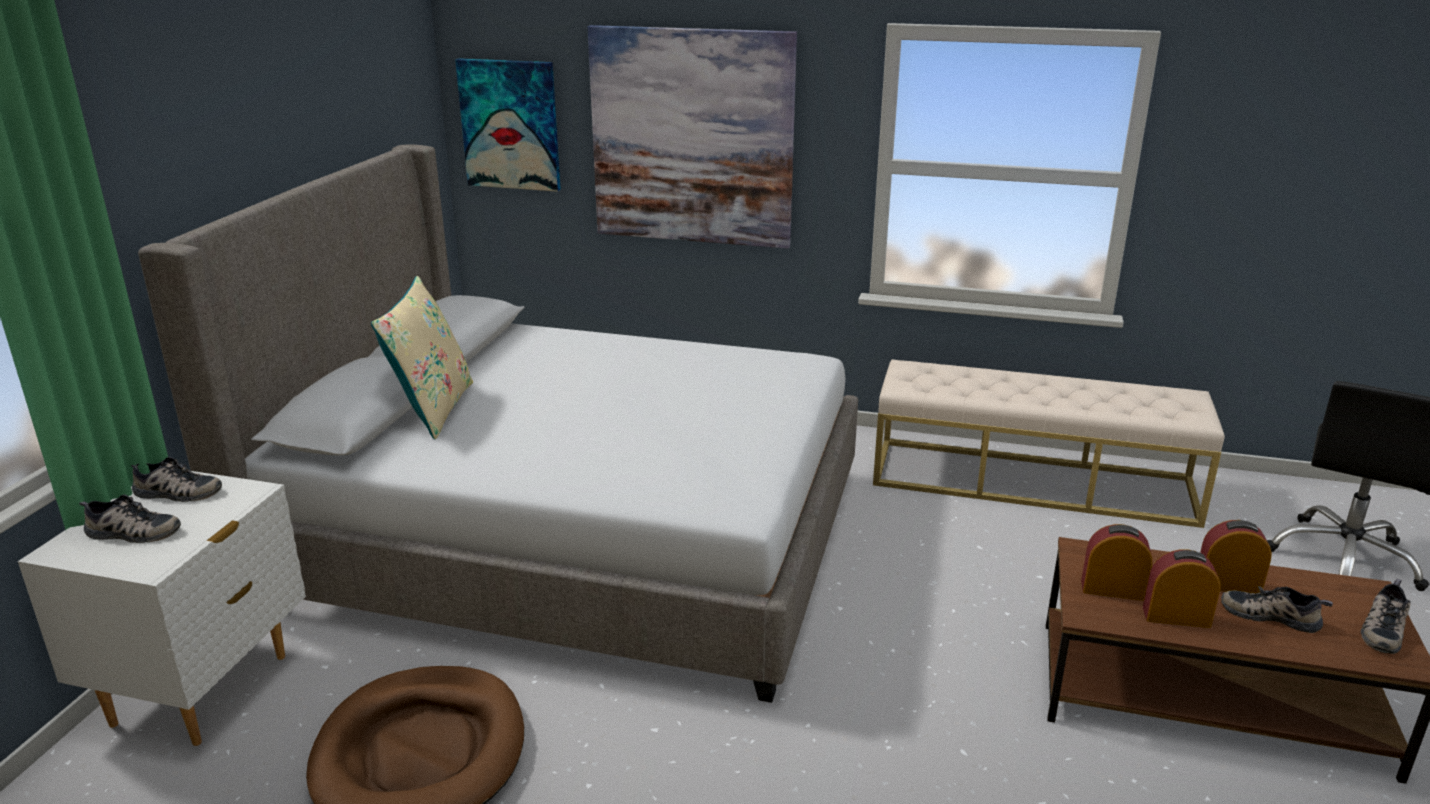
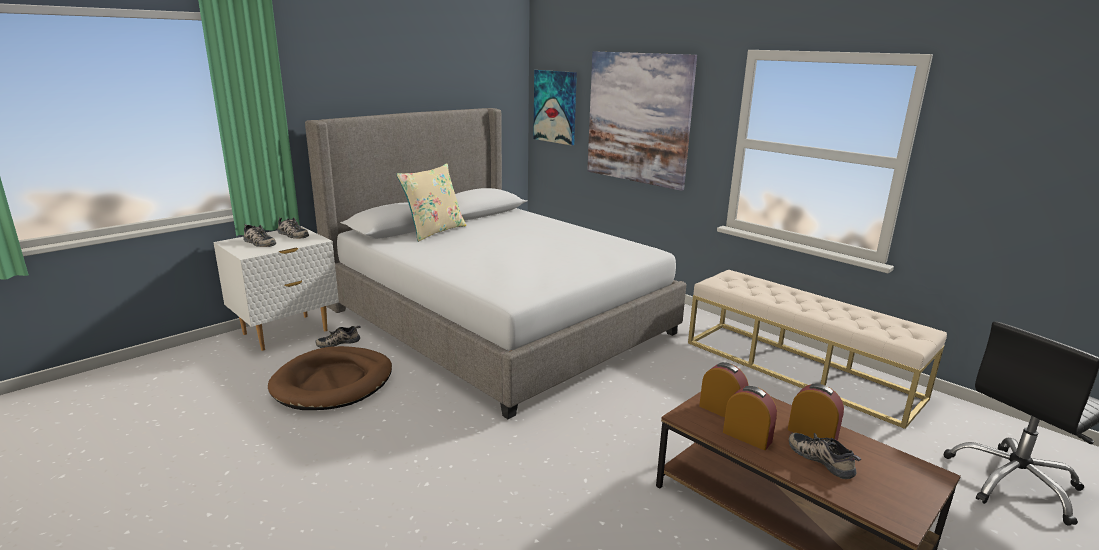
camera: 30 degrees right, 5 degrees down
(1381, 628) = (908, 496): shoe -> shoe (338, 342)

